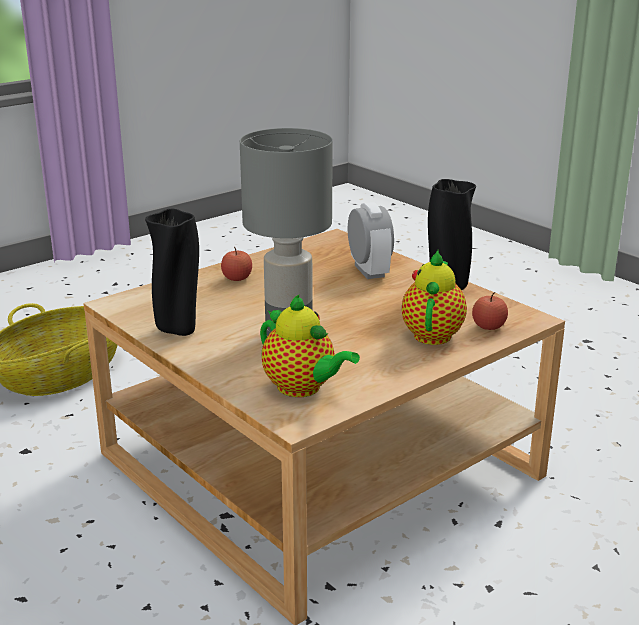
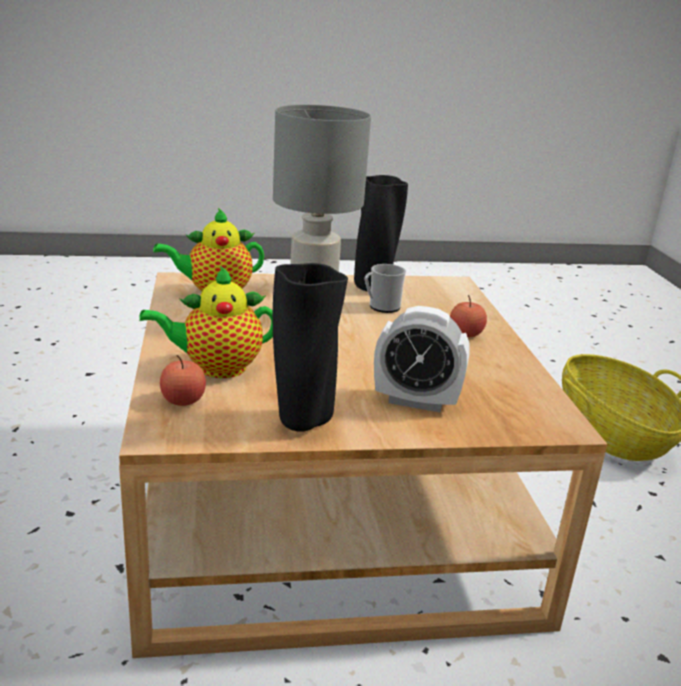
camera: 120 degrees right, 0 degrees up
(224, 315) = (381, 307): none -> mug
(433, 333) = (216, 368): teapot -> teapot turned 120 degrees clockwise

